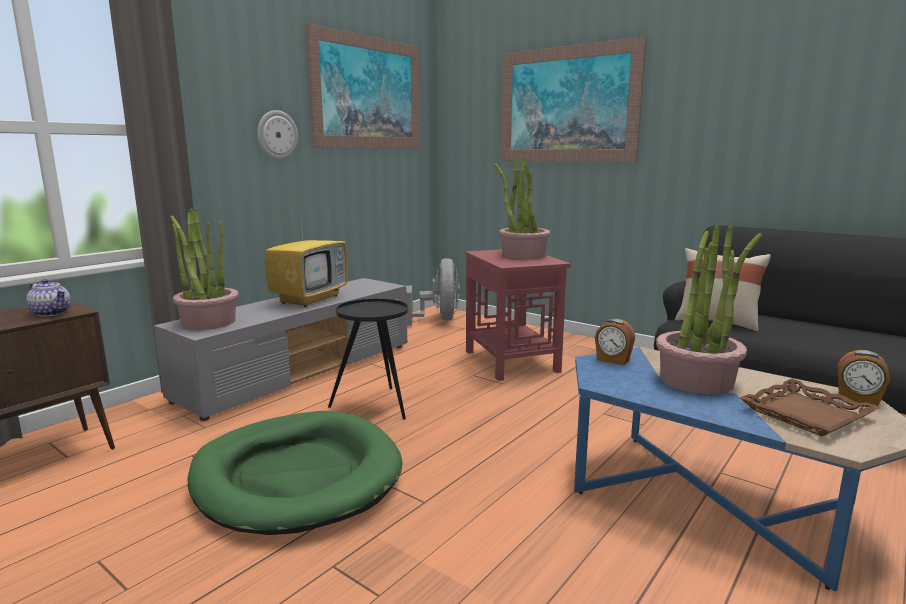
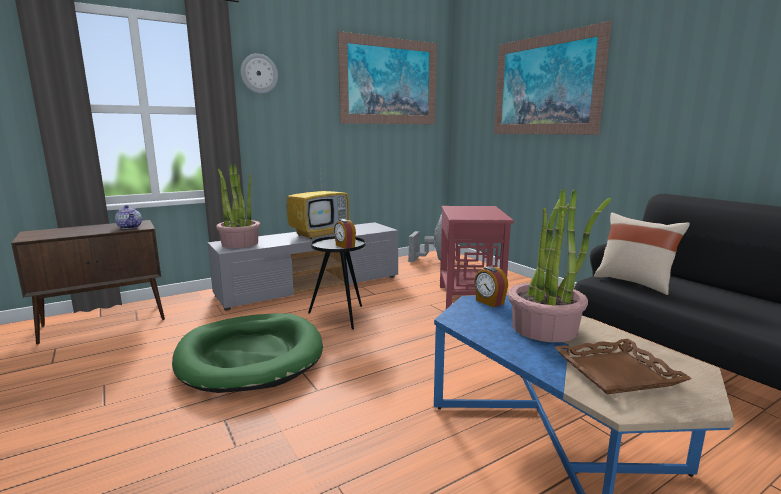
camera: 20 degrees right, 0 degrees up
(277, 135) = (311, 114): wall clock -> wall clock (259, 74)
(523, 255) = (483, 211): potted plant -> none
(857, 399) = (692, 368): alarm clock -> alarm clock (344, 246)

